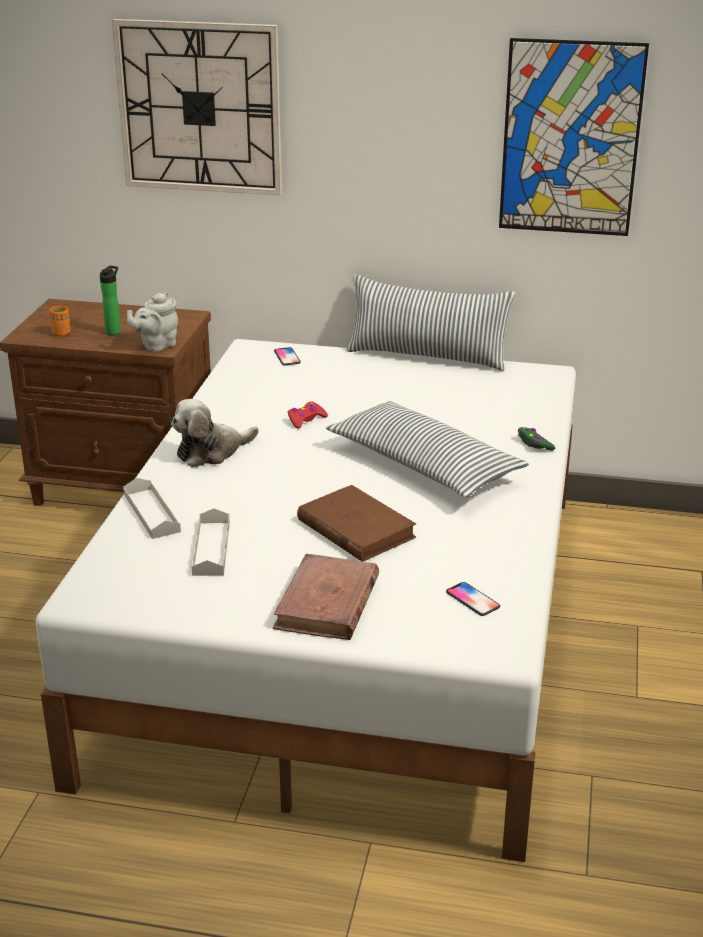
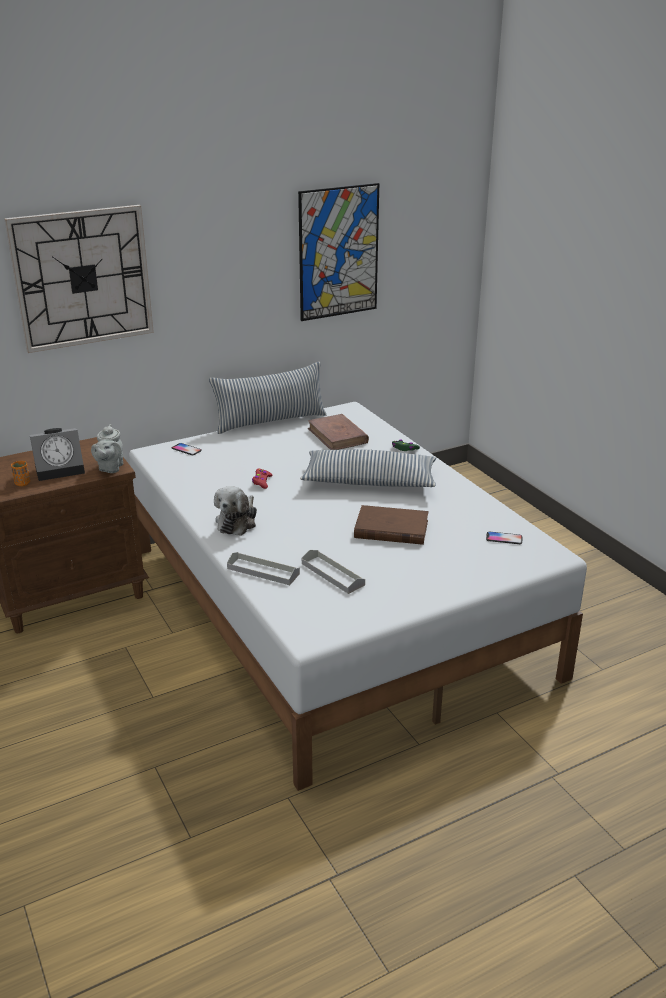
camera: 40 degrees left, 0 degrees up
(114, 331) = (61, 469): bottle -> alarm clock
(327, 603) = (442, 573): brown book -> brown book (337, 436)

